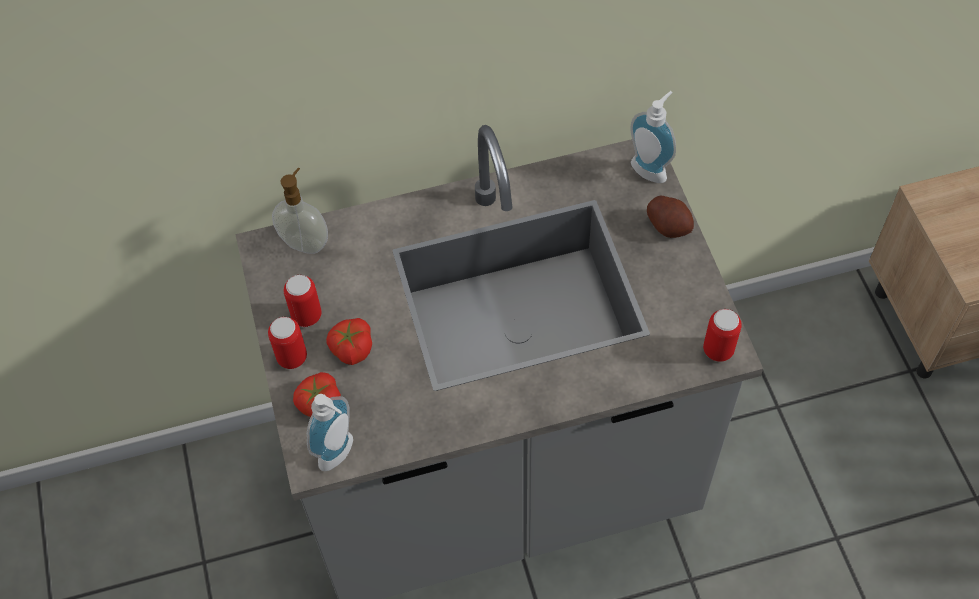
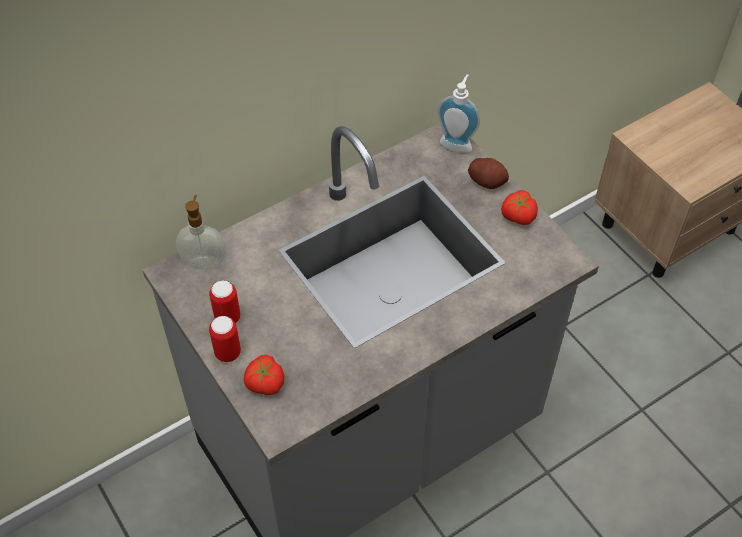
camera: 20 degrees left, 5 degrees down
(340, 455) = (298, 417): soap dispenser -> none
(351, 348) = (274, 333): tomato -> tomato (517, 216)
(718, 350) = (560, 261): can -> none

